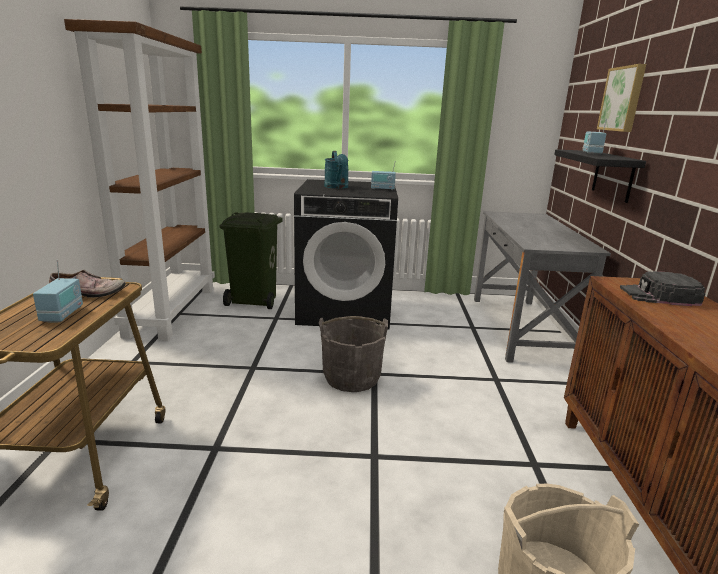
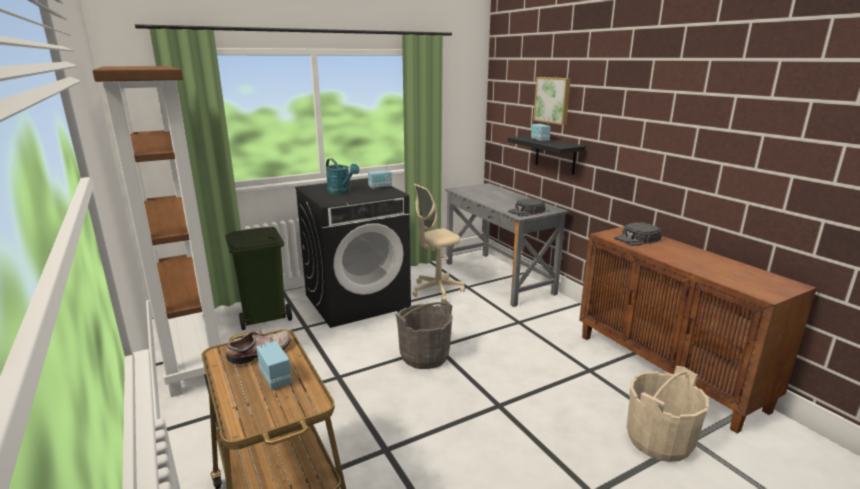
camera: 30 degrees left, 0 degrees up
(435, 322) = (437, 290): none -> beige office chair
(547, 244) = (526, 211): none -> black cap

